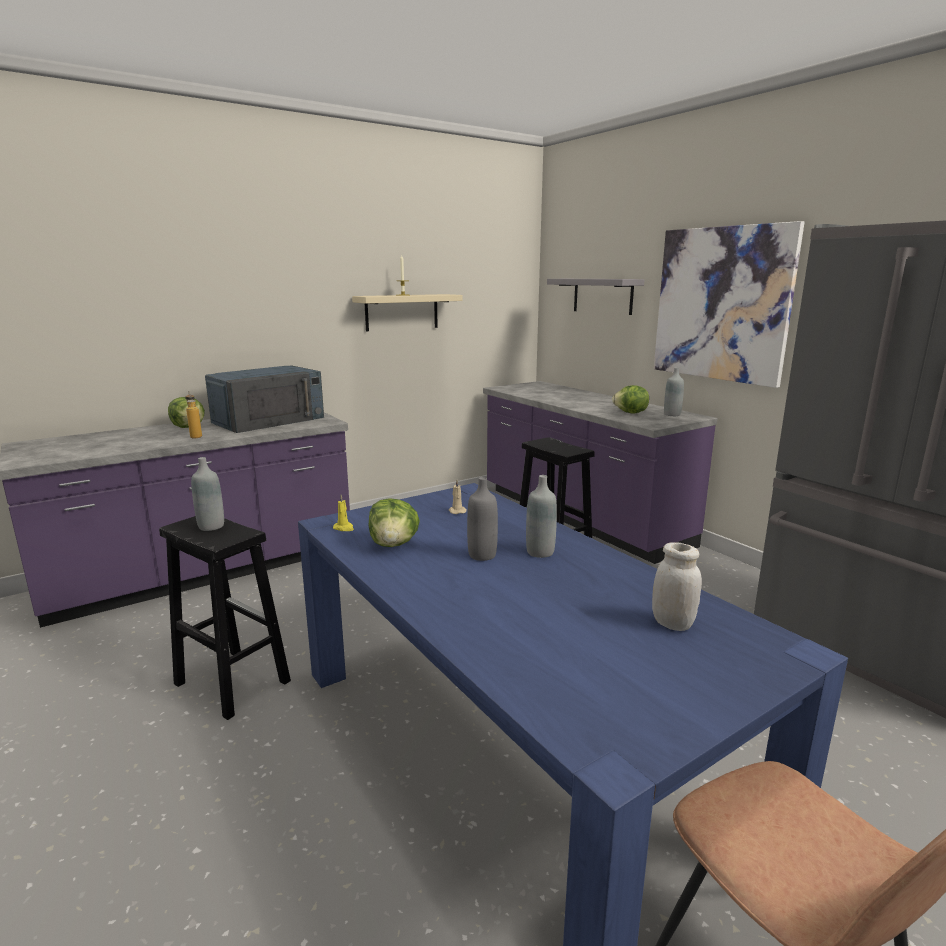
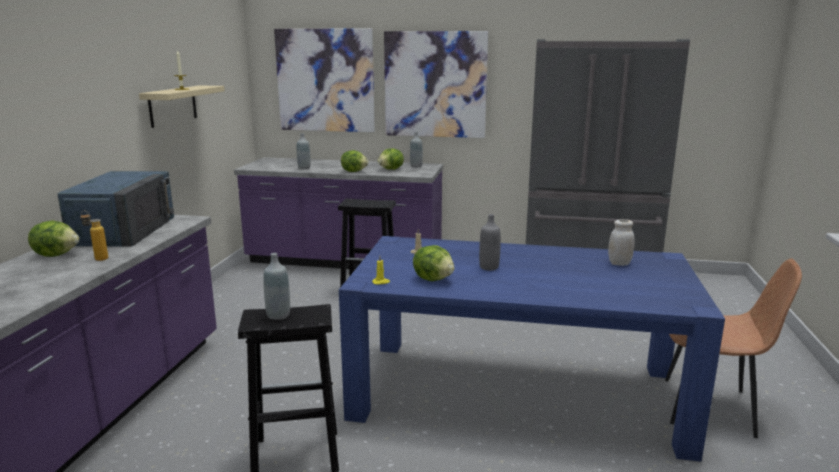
camera: 45 degrees left, 0 degrees up
(540, 552) = (509, 257): grey bottle -> grey bottle (304, 168)
(584, 408) = (354, 171): none -> lettuce
(602, 296) = (325, 80): grey shelf -> picture

